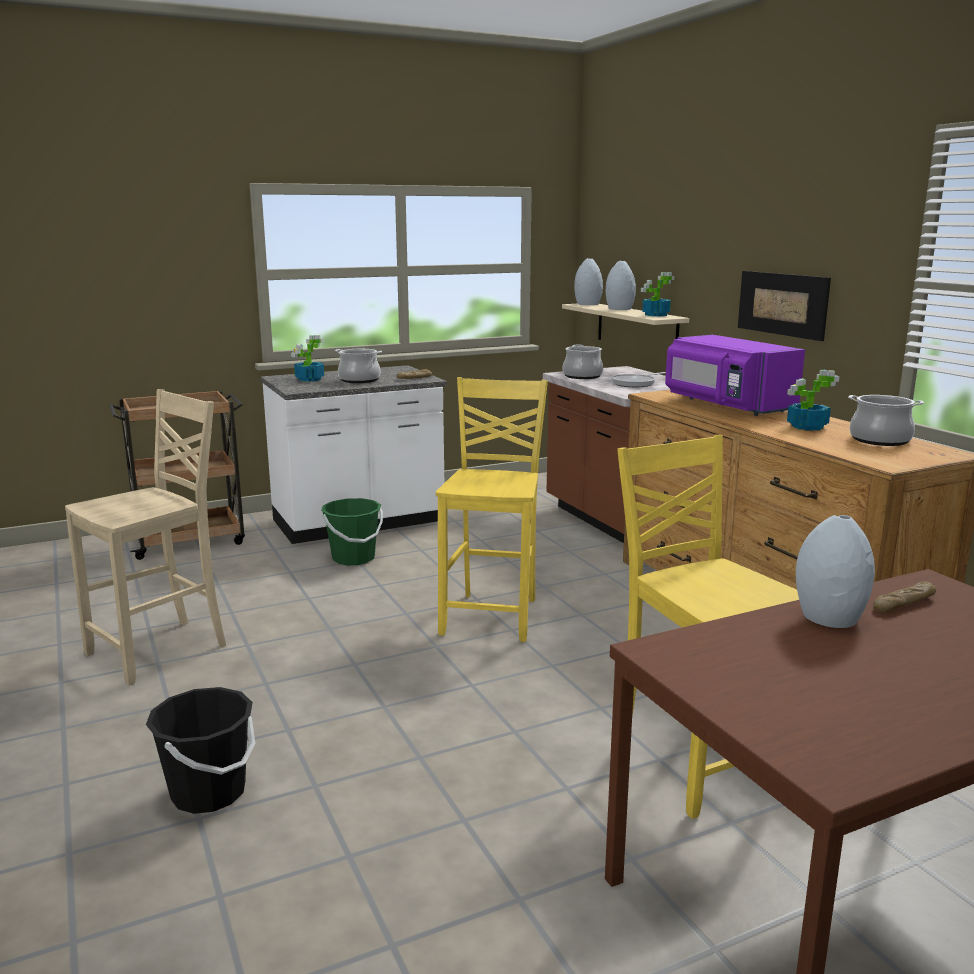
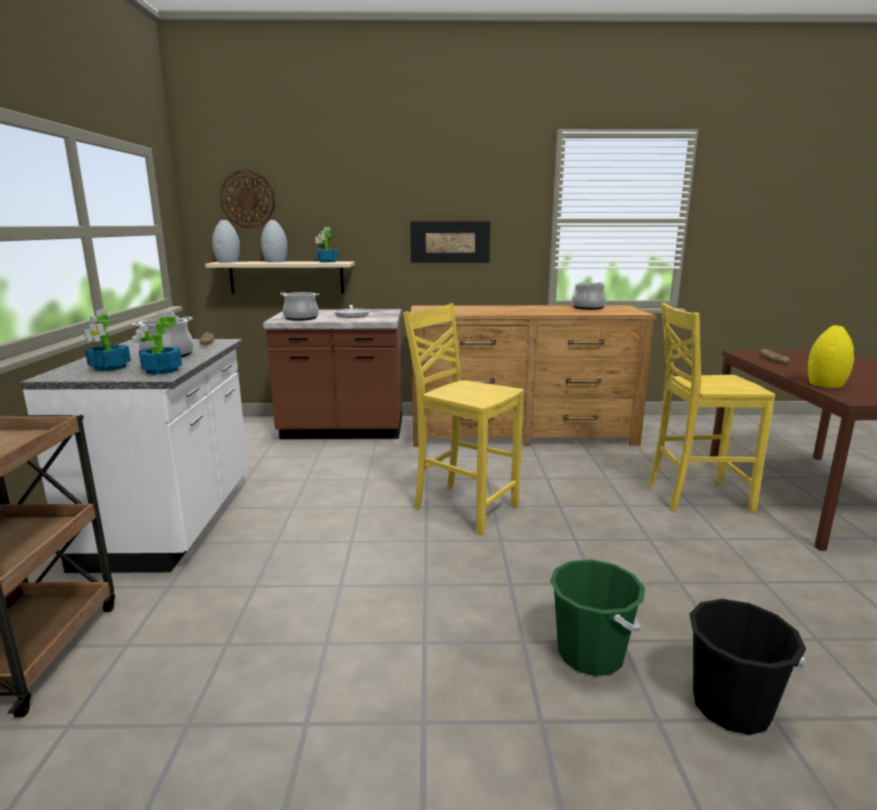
camera: 65 degrees left, 0 degrees up
(161, 650) = (389, 716): beige chair -> none
(353, 558) = (267, 542): green bucket -> green bucket (590, 654)
(619, 235) = (247, 199): none -> wall clock
(726, 405) = (476, 310): purple microwave -> none
(739, 634) = (824, 384): none -> yellow vase
(806, 427) = (548, 309): potted plant -> potted plant (161, 371)
(830, 618) = (796, 370): grey vase -> none

